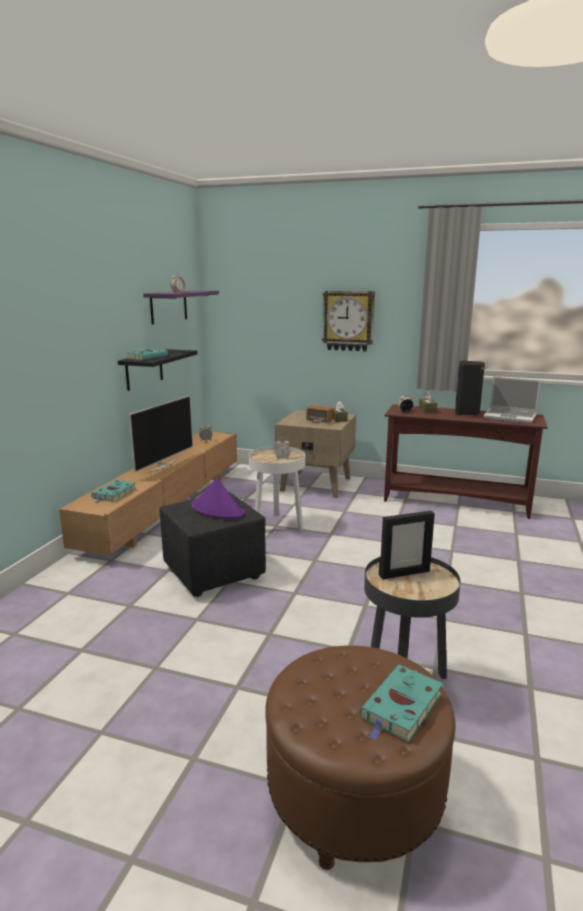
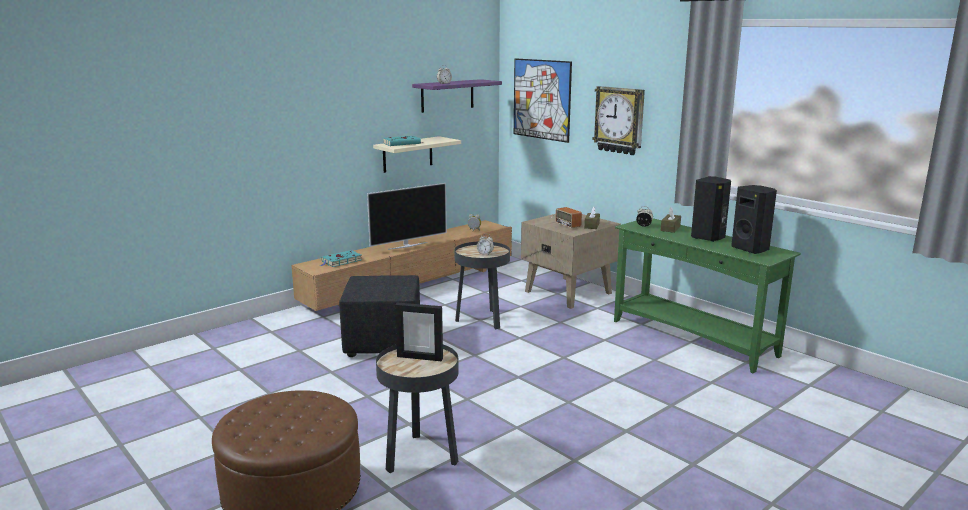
camera: 30 degrees right, 0 degrees up
(144, 369) = (407, 154): black shelf -> beige shelf
(217, 510) = (384, 287): purple hat -> none
(256, 307) = (541, 99): none -> picture
(277, 525) = (482, 319): white side table -> black side table
(401, 708) = (299, 432): turquoise book -> none
(456, 501) = (693, 338): brown console table -> green console table
(510, 417) = (751, 249): laptop -> black speaker

